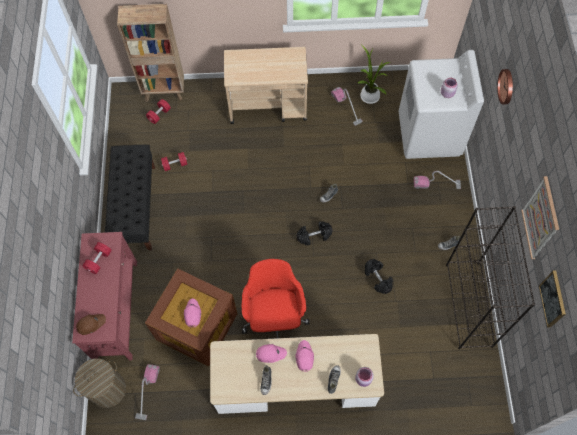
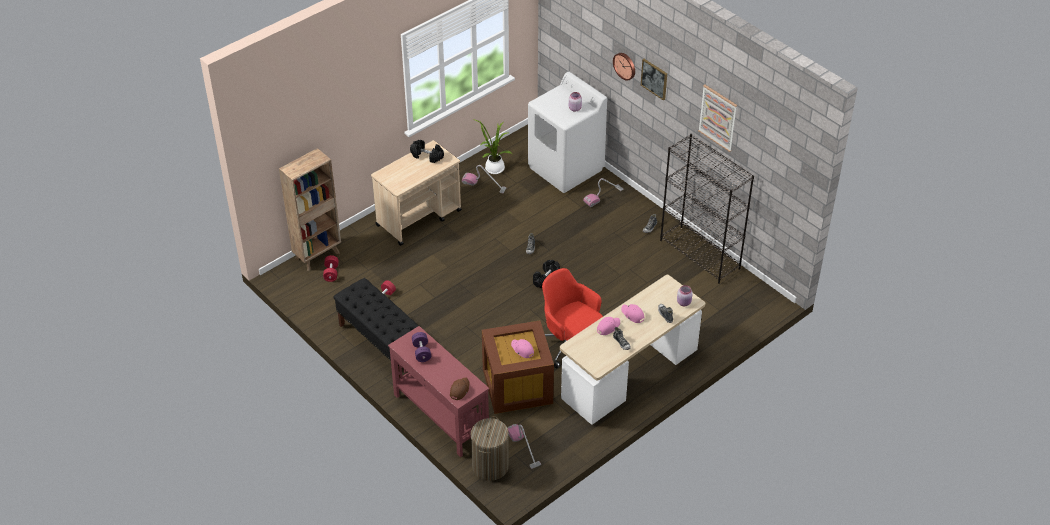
camera: 40 degrees left, 20 degrees down
(99, 261) = (421, 352): red dumbbell -> purple dumbbell
(378, 278) = (621, 276): black dumbbell -> black dumbbell (427, 156)
(553, 299) = (763, 155): picture -> picture (654, 79)

